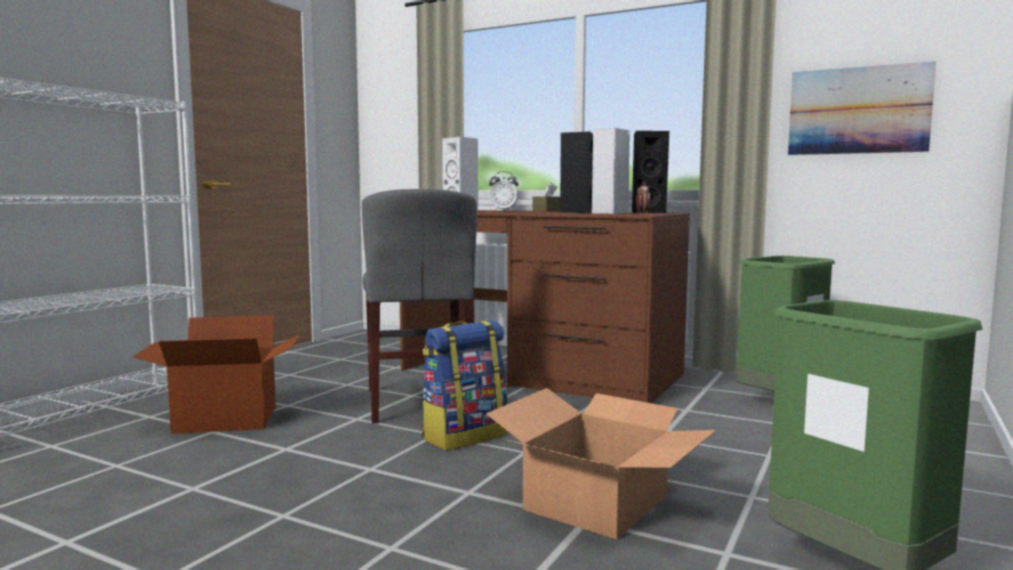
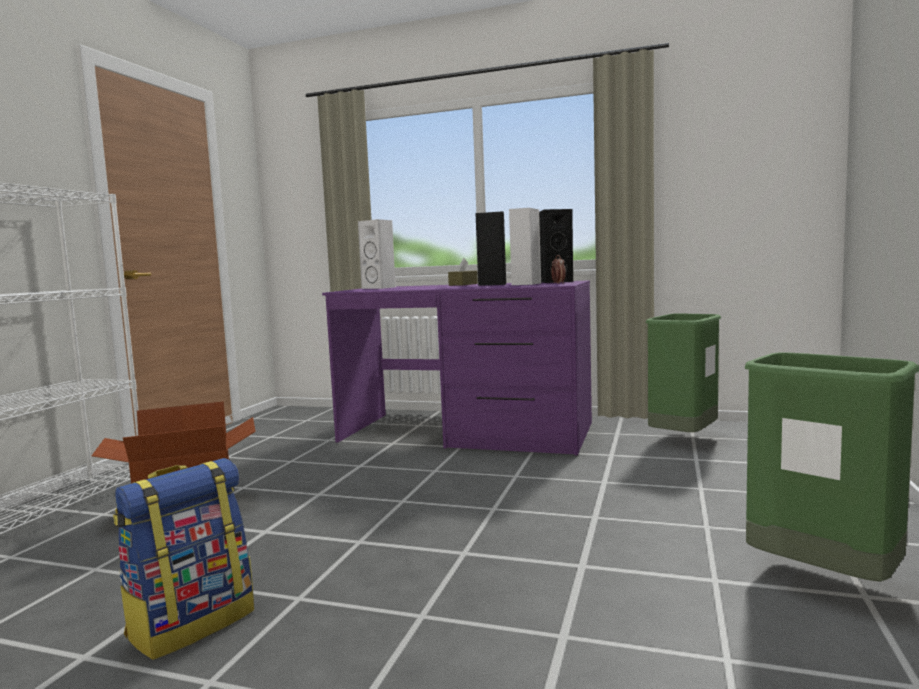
camera: 10 degrees left, 0 degrees up
(419, 402) = (370, 471): grey chair -> none
(464, 436) = (430, 500): backpack -> backpack (192, 623)
(503, 210) = (419, 286): alarm clock -> none
(540, 372) = (466, 433): brown desk -> purple desk
(598, 502) = (583, 548): cardboard box -> none
(858, 110) = (725, 187): picture -> none

